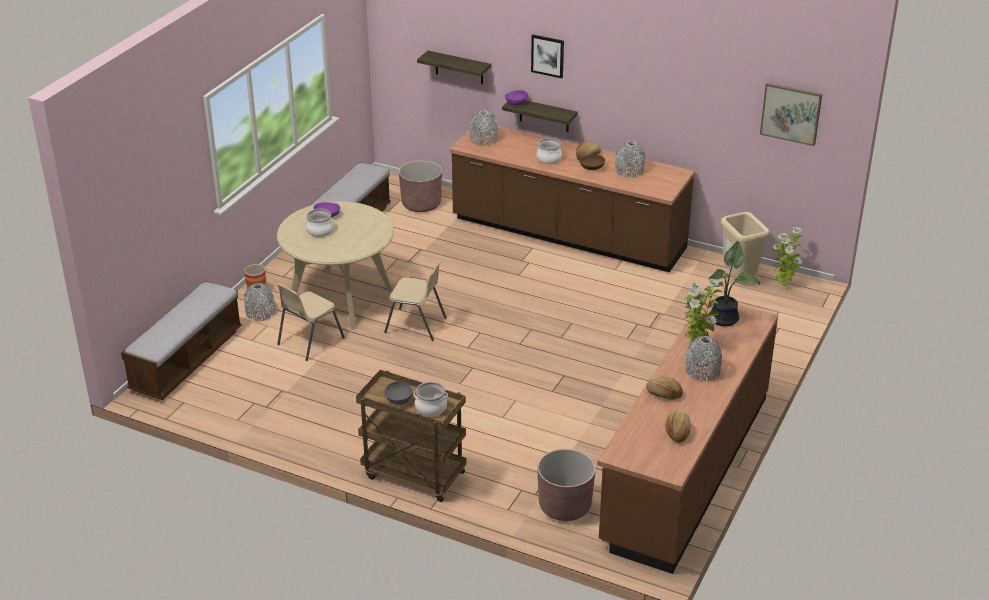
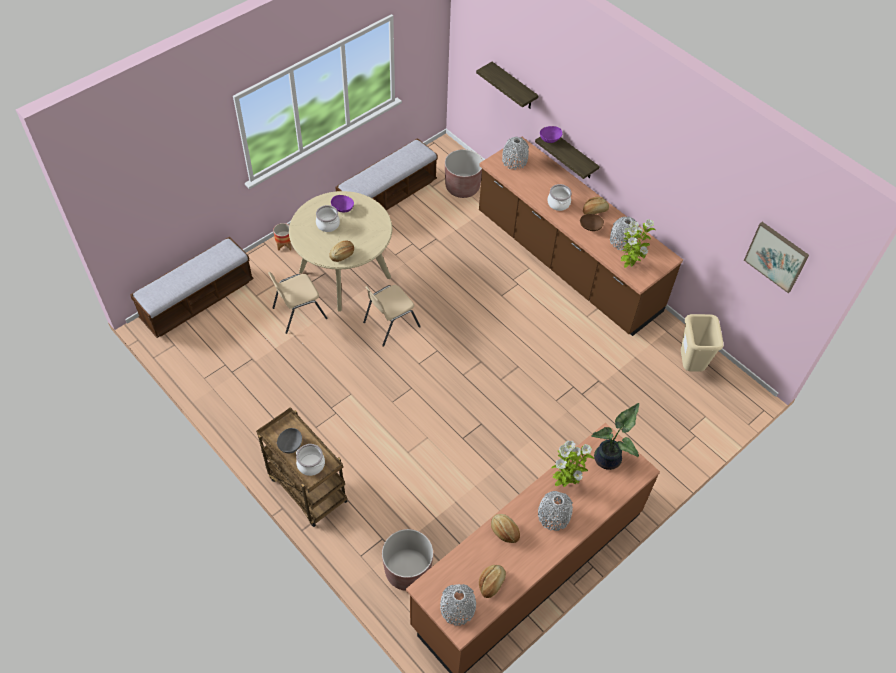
camera: 20 degrees right, 20 degrees up
(260, 313) = (276, 268): grey vase -> grey vase (457, 609)
(352, 249) = (342, 254): none -> bread
(416, 325) = (390, 324): beige chair -> beige chair turned 105 degrees clockwise
(547, 55) = (583, 110): picture -> none
(783, 285) = (726, 387): potted plant -> potted plant (629, 265)

